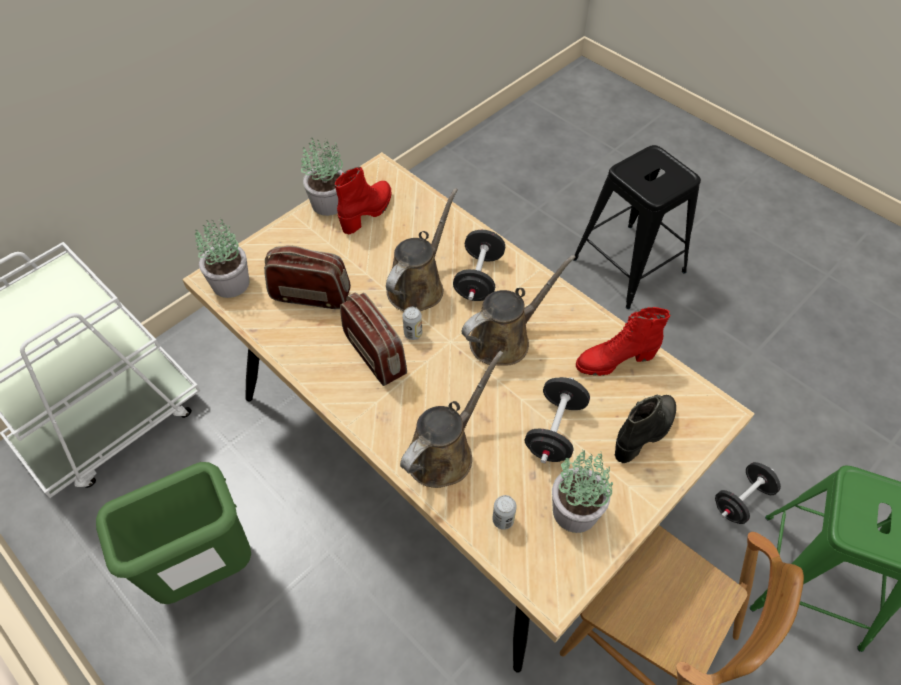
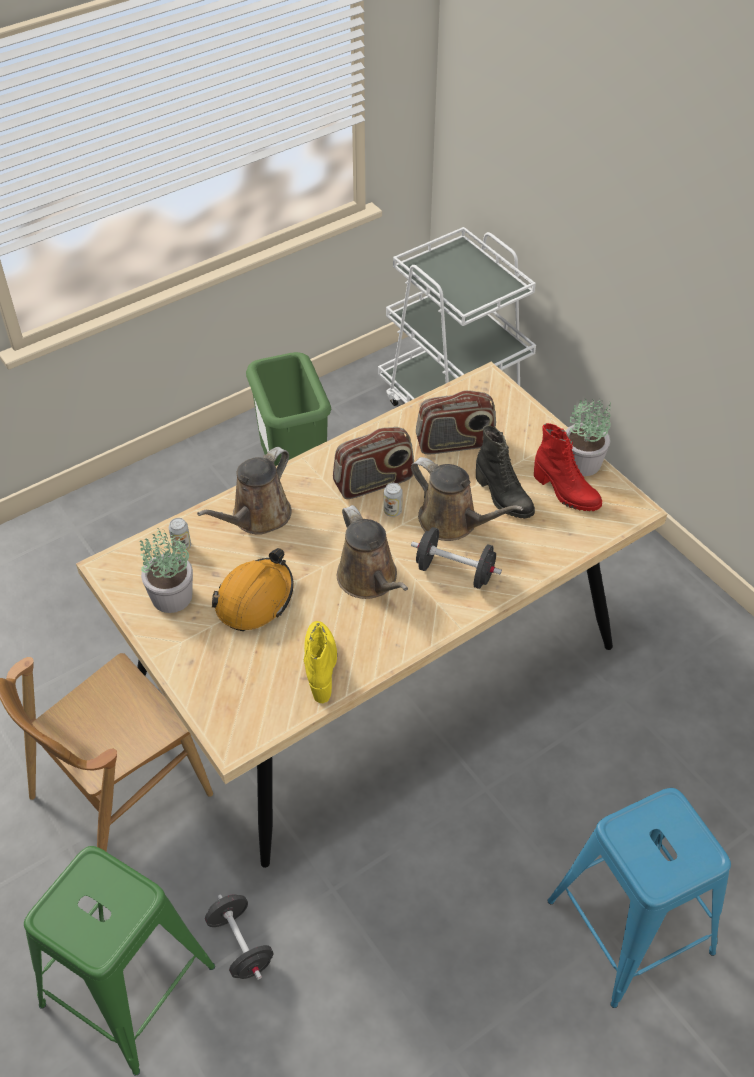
camera: 100 degrees right, 5 degrees down
(231, 283) = (479, 391): potted plant -> none
(311, 295) = (455, 443): radio -> radio turned 60 degrees clockwise
(444, 452) = (257, 517): brown watering can -> brown watering can turned 75 degrees clockwise
(555, 430) = (255, 599): black dumbbell -> orange hard hat
(614, 360) = (321, 666): red boot -> yellow boot
(628, 266) = (629, 926): black stool -> blue stool
(644, 433) = (230, 669): black boot -> black boot (502, 497)

